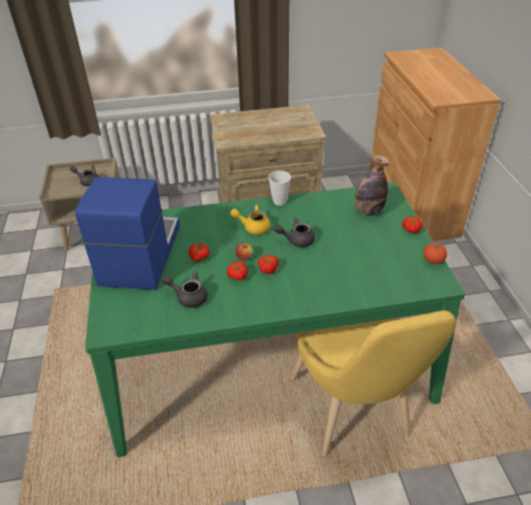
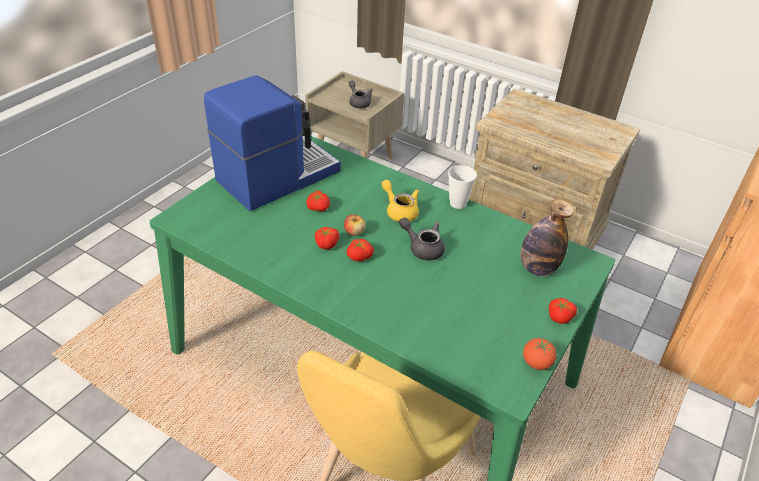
camera: 40 degrees right, 0 degrees up
(188, 296) = (265, 233): grey teapot -> none

